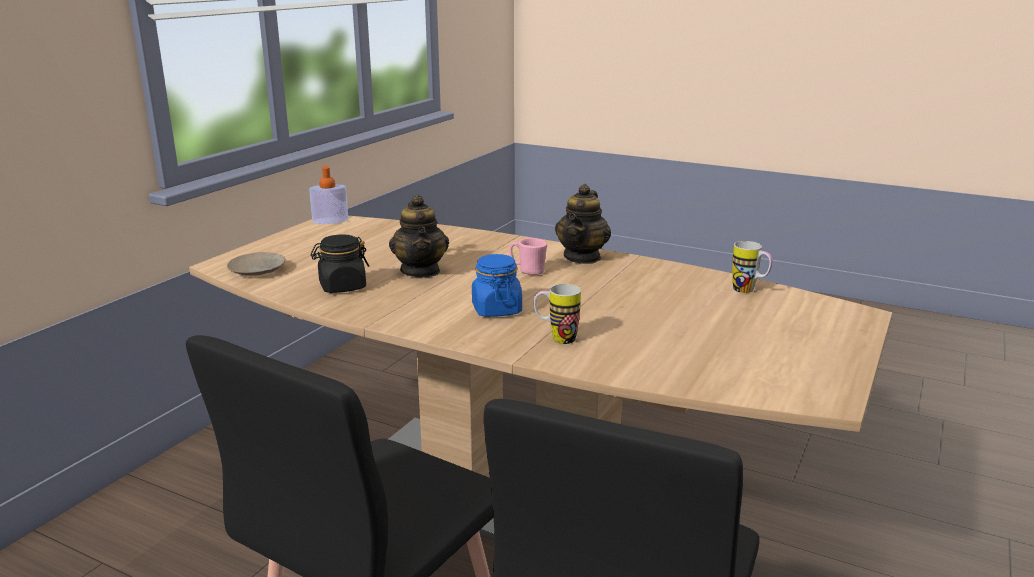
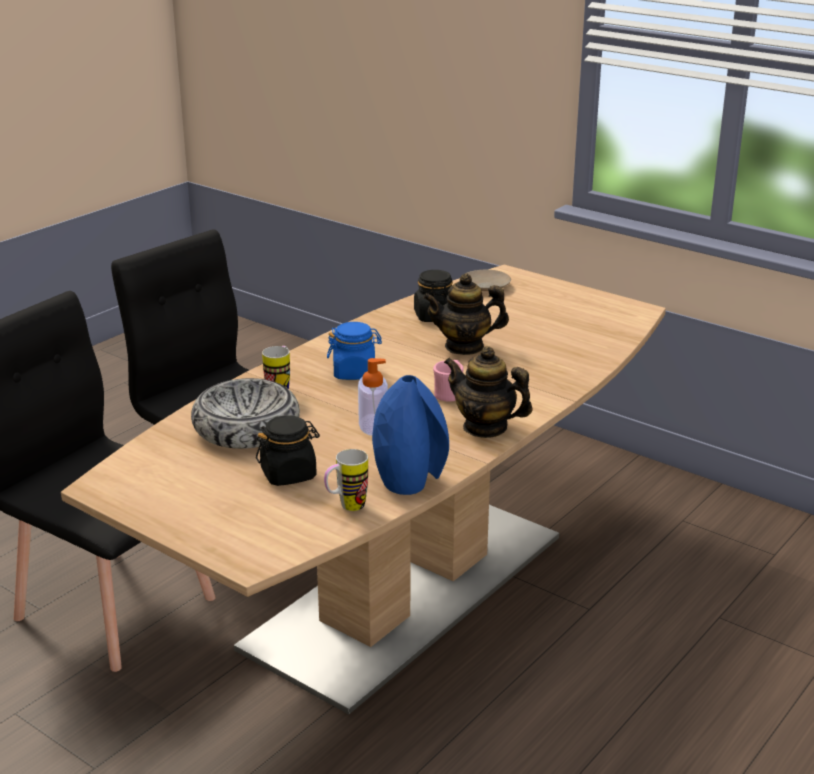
camera: 100 degrees right, 5 degrees up
(330, 221) = (635, 309): soap dispenser -> soap dispenser (373, 425)
(649, 344) = (246, 428): none -> bowl
(688, 274) = (410, 480): none -> blue vase
(719, 316) = (289, 474): none -> black jar

